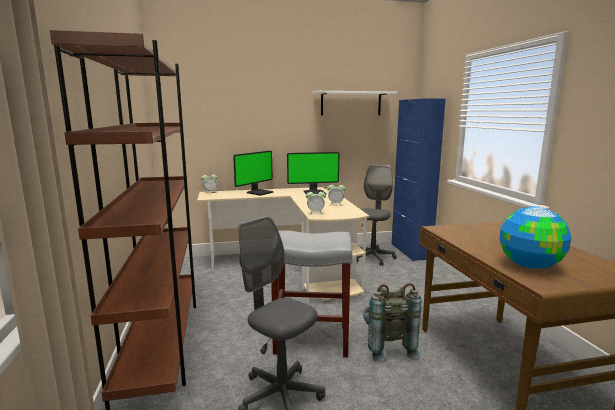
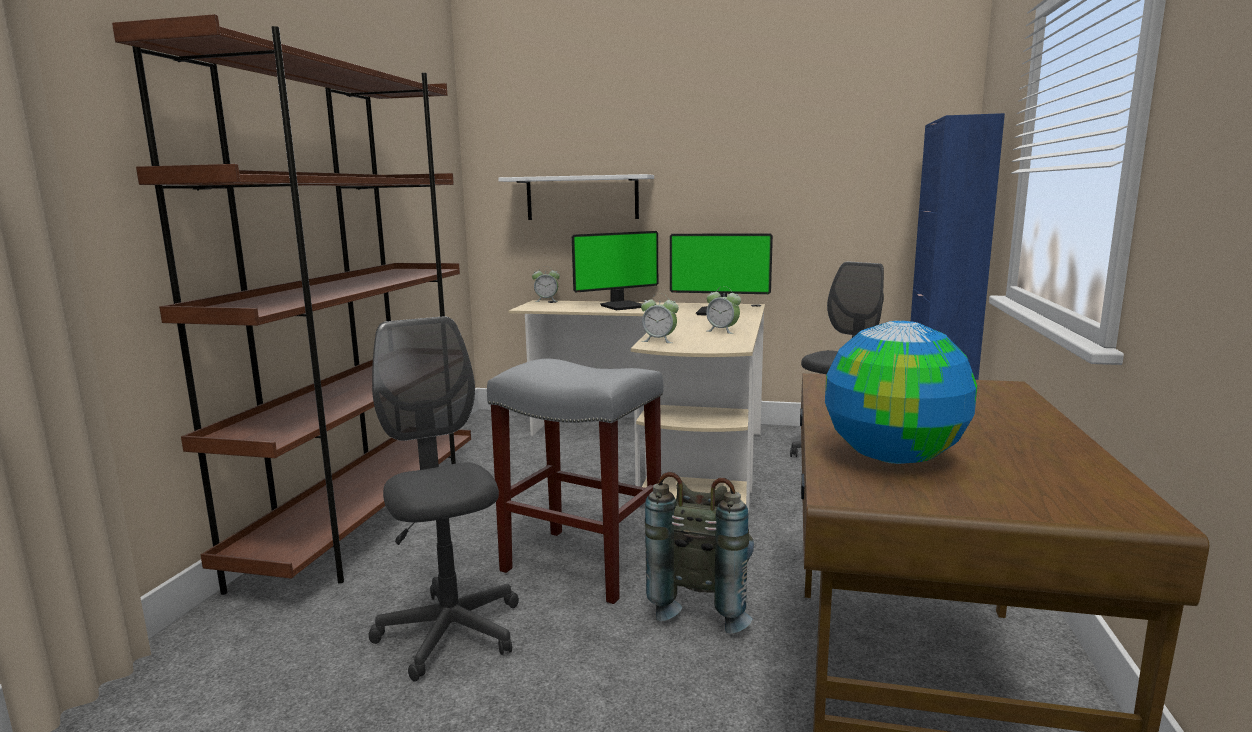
camera: 25 degrees right, 0 degrees up
(351, 103) = (818, 137): white shelf -> white shelf (582, 198)

